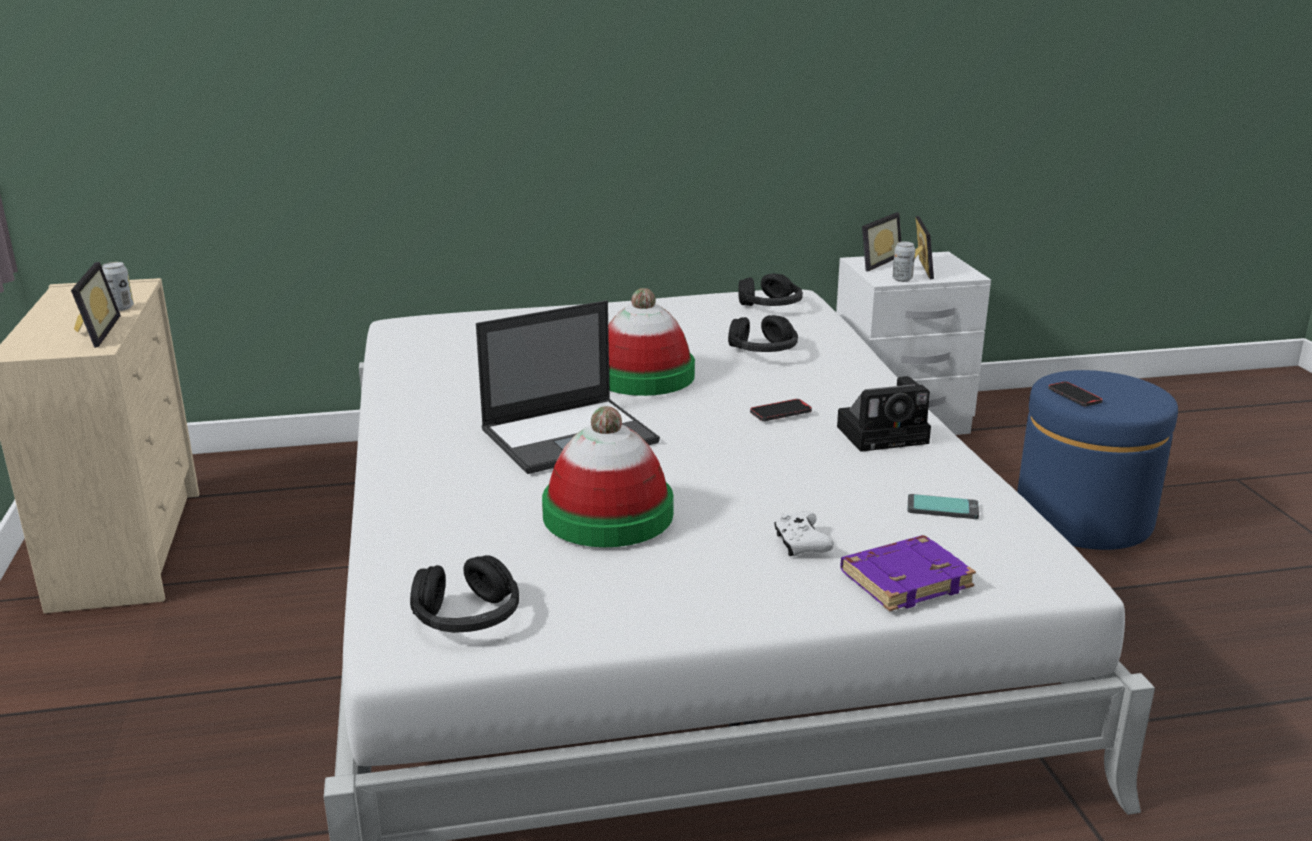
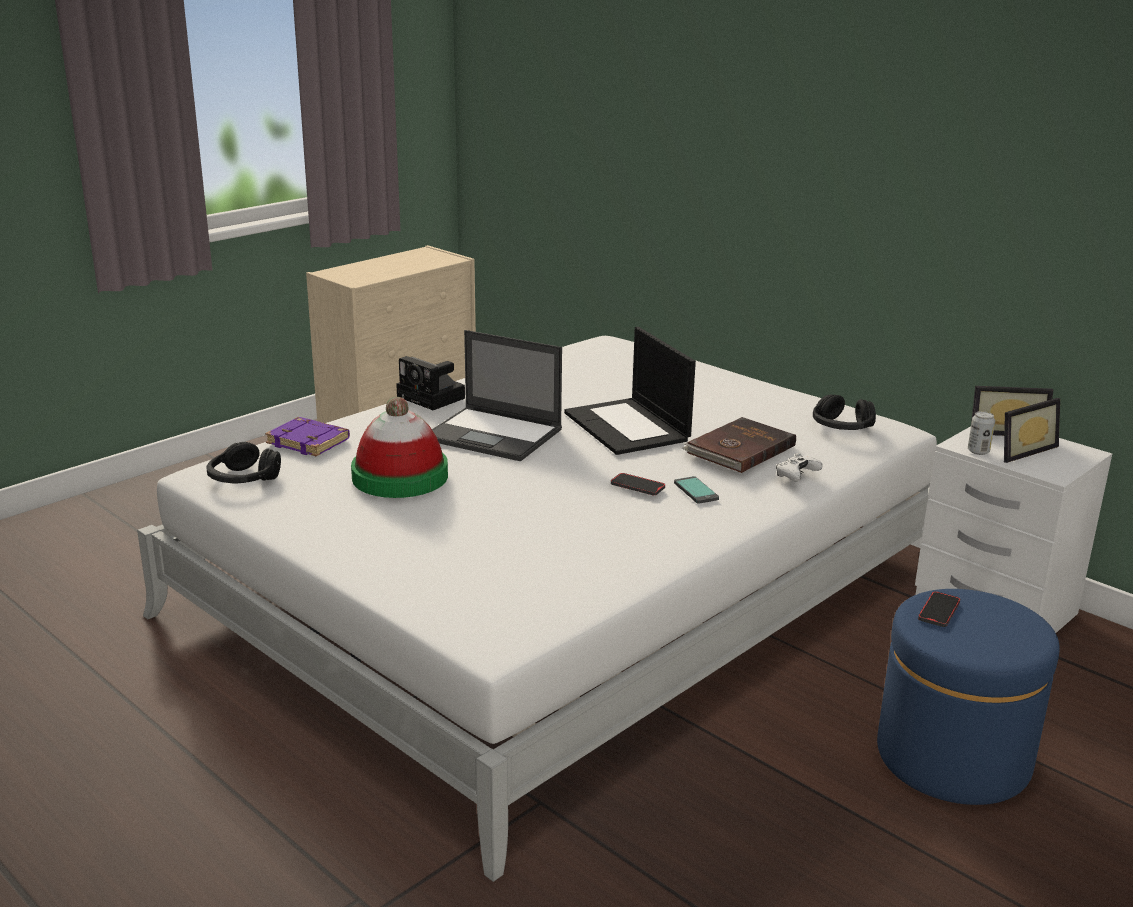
camera: 55 degrees right, 0 degrees up
(92, 332) = (374, 275): picture frame -> none
(121, 308) = (417, 267): can -> none
(643, 375) = (628, 427): hat -> laptop
(763, 350) = (739, 449): black headphones -> brown book
(801, 544) = (433, 544): white game controller -> white game controller (796, 475)
(885, 434) = (659, 532): camera -> camera (433, 398)
(905, 579) = (421, 589): purple book -> purple book (309, 442)
(942, 508) = (551, 579): phone -> phone (696, 491)

